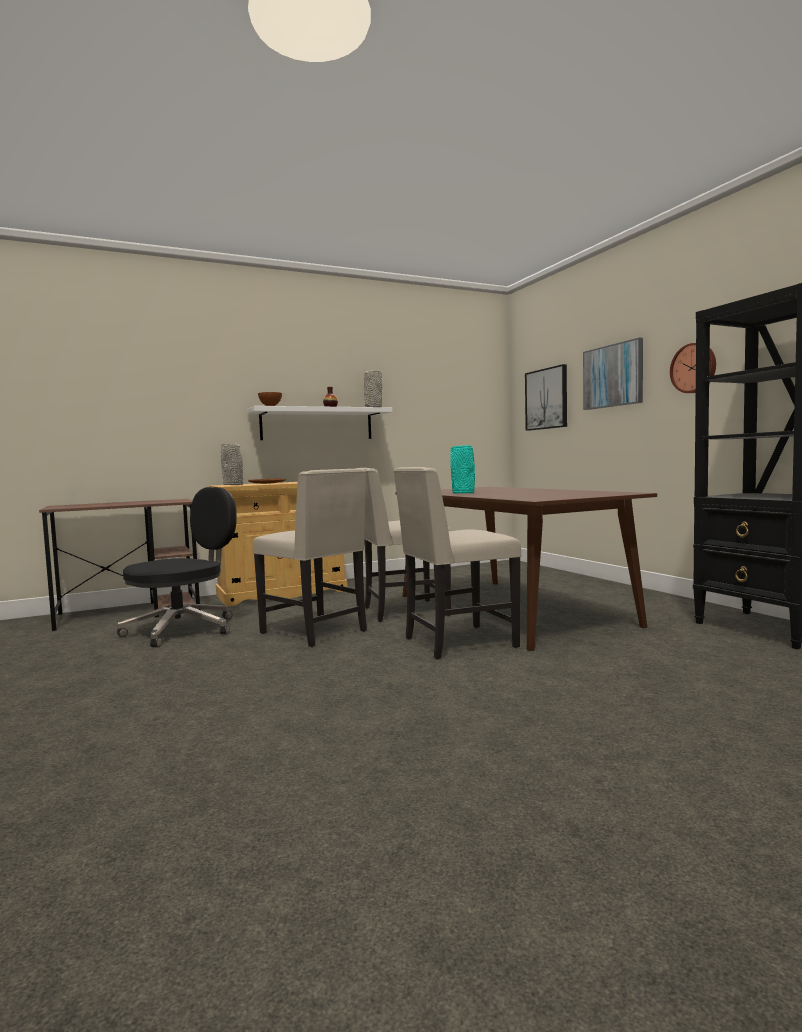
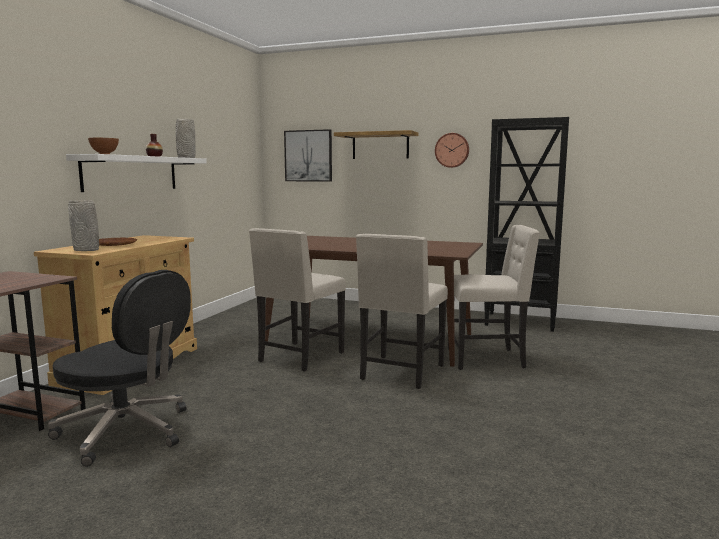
camera: 45 degrees left, 5 degrees up
(183, 629) = (127, 432): black office chair -> black office chair turned 120 degrees clockwise
(316, 632) = (277, 394): beige chair -> beige chair (487, 358)
(464, 493) = (345, 247): turquoise vase -> none
(613, 376) = (380, 146): picture -> shelf

